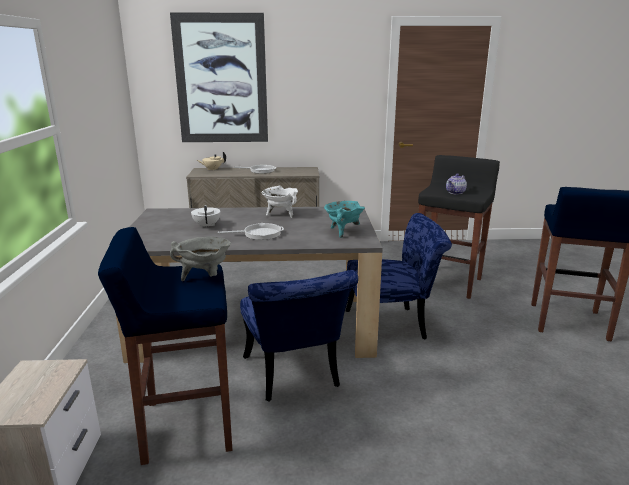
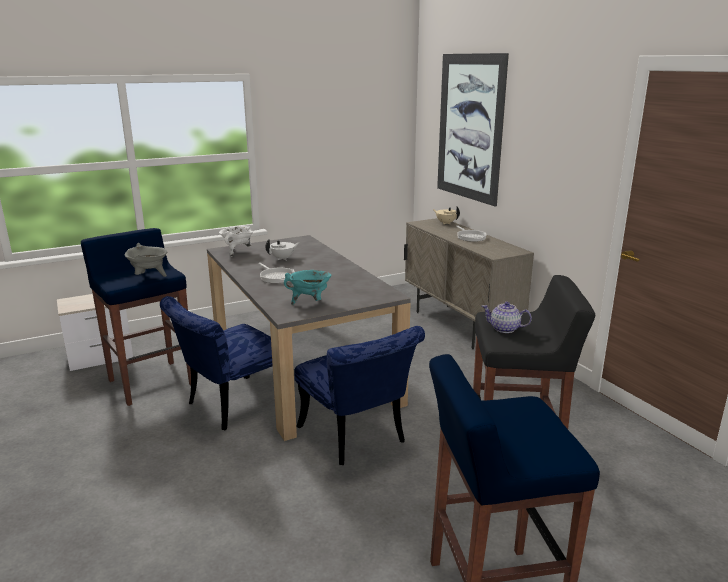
camera: 65 degrees right, 0 degrees up
(281, 214) = (338, 273): white cooking pot -> white cooking pot (237, 252)

